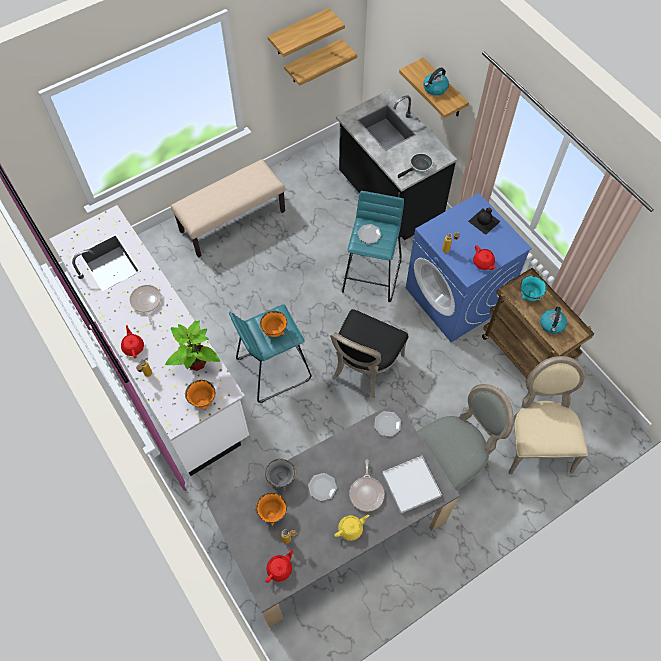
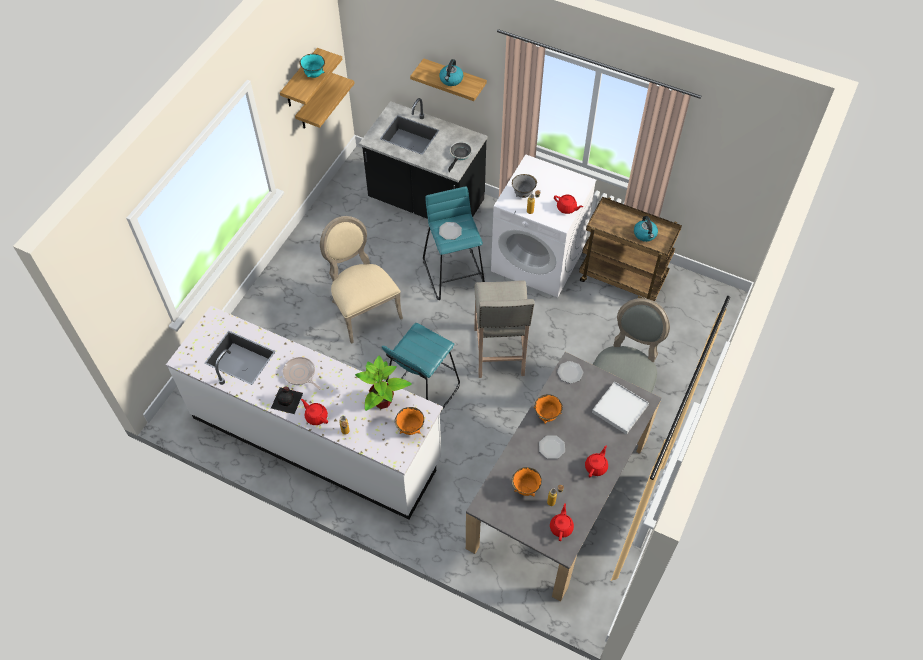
camera: 30 degrees left, 5 degrees down
(232, 221) = (296, 285): beige bench -> none
(274, 331) = (424, 347): orange bowl -> orange bowl (546, 415)
(281, 479) = (514, 459): grey bowl -> grey bowl (523, 194)
(351, 529) = (596, 466): yellow teapot -> red teapot
(364, 367) = (499, 353): black chair -> beige stool
(367, 492) = (589, 433): frying pan -> none
(456, 298) = (538, 259): blue washing machine -> white washing machine
(484, 221) = (545, 175): black bottle -> black bottle (287, 400)
(529, 296) = (613, 220): turquoise bowl -> turquoise bowl (314, 75)
(536, 441) = (675, 342): beige chair -> beige chair (363, 309)

